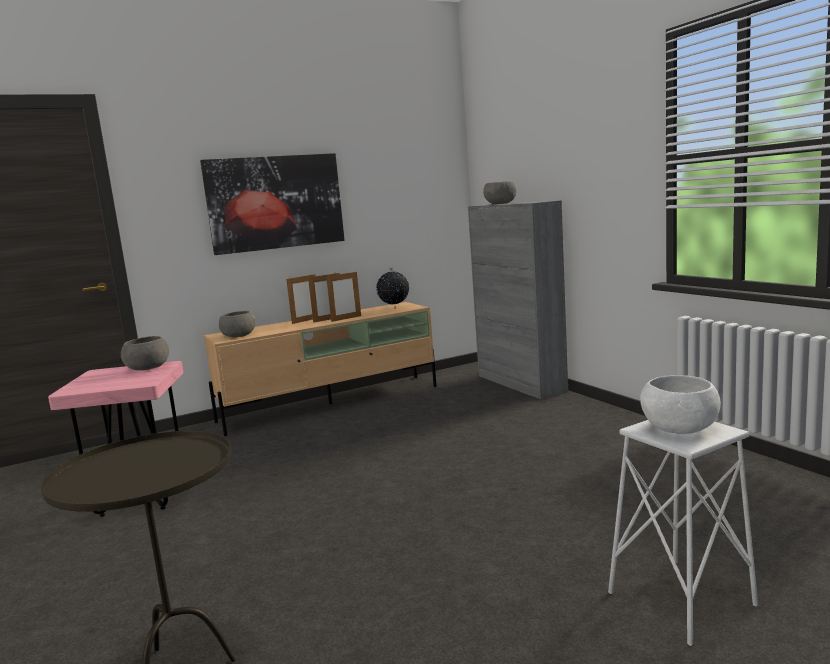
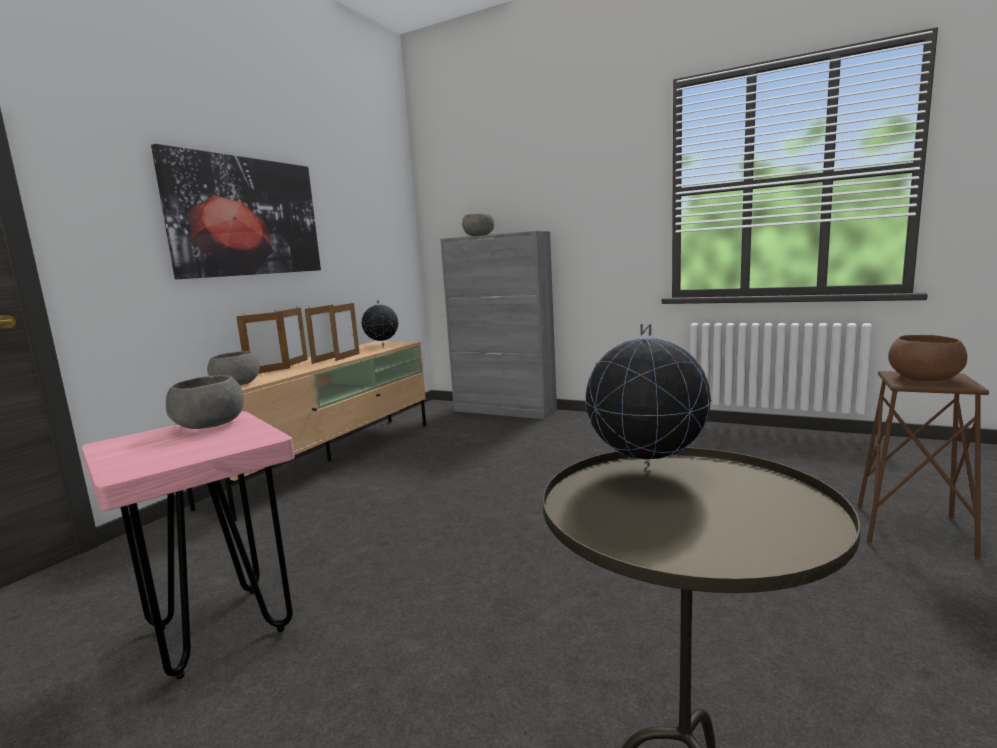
camera: 35 degrees left, 0 degrees up
(181, 446) = (646, 471): none -> globe
(277, 326) = (268, 371): none -> picture frame
(679, 428) = (924, 378): white bowl -> brown bowl
(680, 599) = (911, 530): white stool -> brown stool

